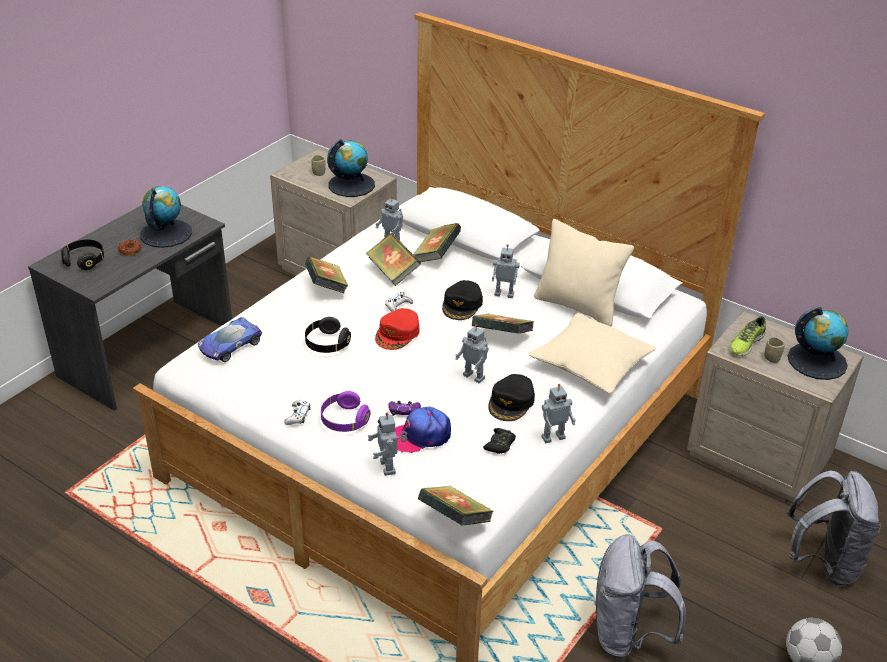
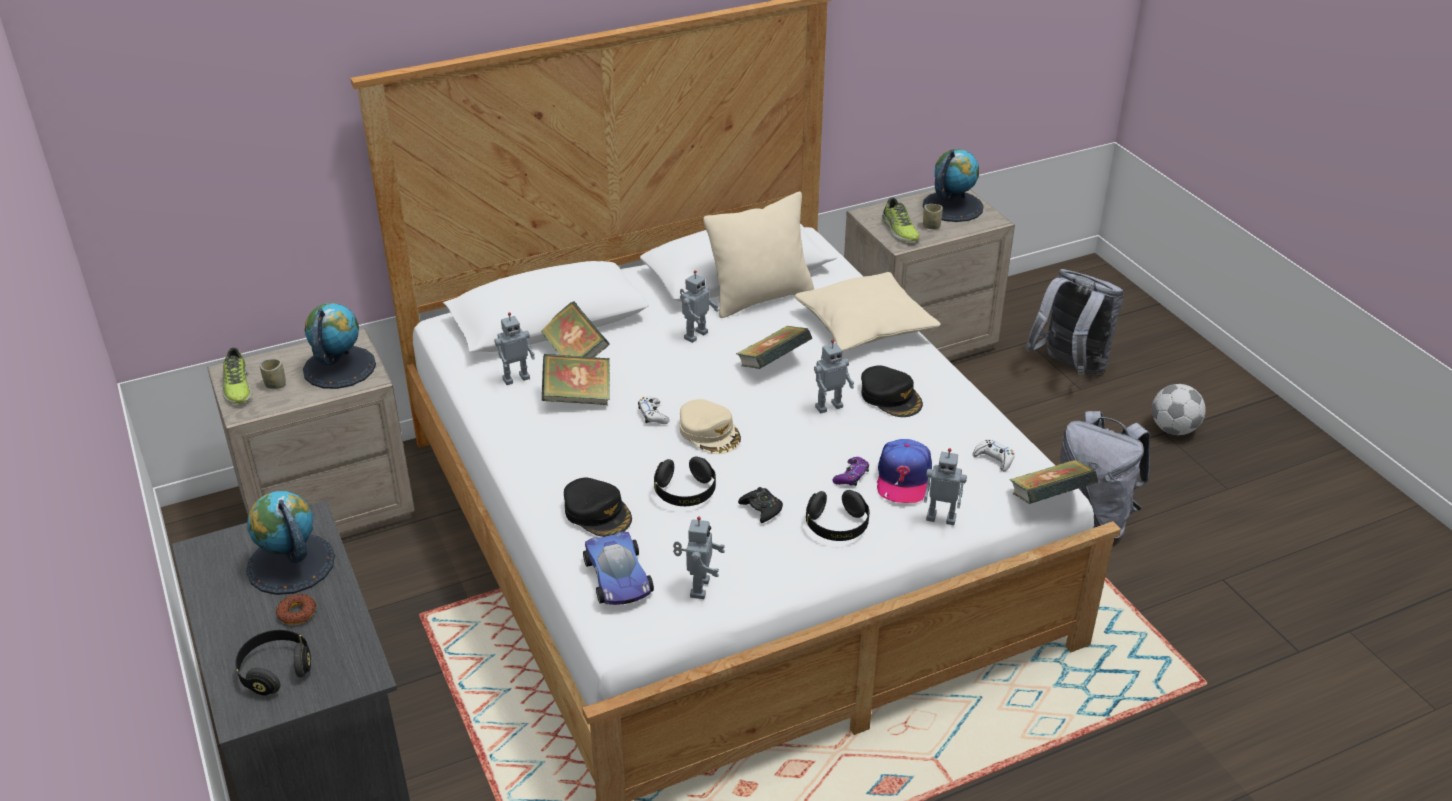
camera: 60 degrees left, 0 degrees up
(298, 416) = (803, 561): white game controller -> white game controller (994, 459)
(307, 163) = (237, 387): none -> shoe
(327, 288) = (561, 459): book -> none
(344, 420) = (837, 526): purple headphones -> black headphones
(398, 334) = (710, 432): red cap -> beige cap
(462, 305) = (691, 369): black cap -> black cap (598, 513)
(500, 444) = (953, 429): black game controller -> black game controller (761, 509)
(552, 437) = (961, 392): toy robot -> toy robot (698, 588)

